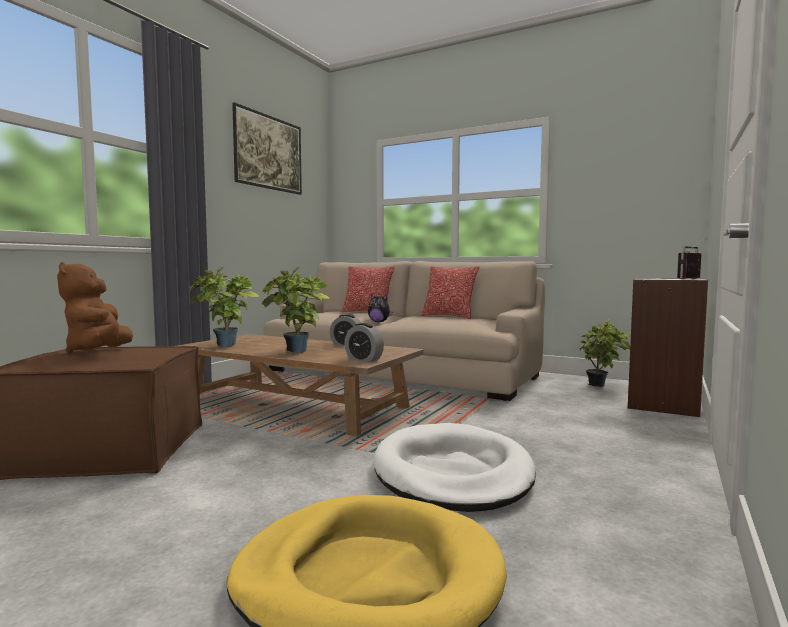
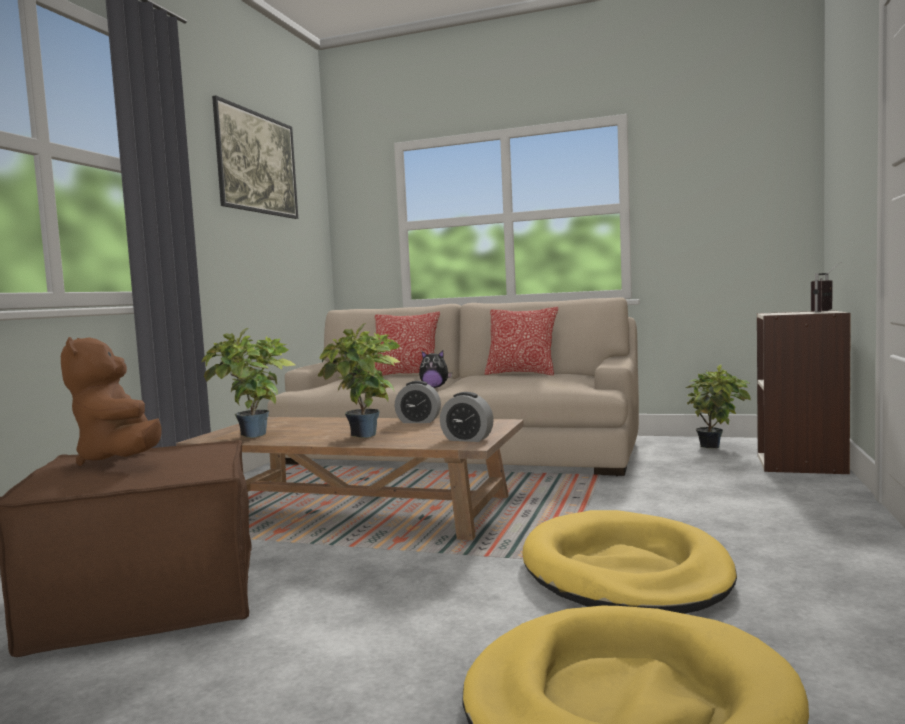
camera: 10 degrees left, 0 degrees up
(452, 473) = (624, 571): white dog bed -> yellow dog bed

